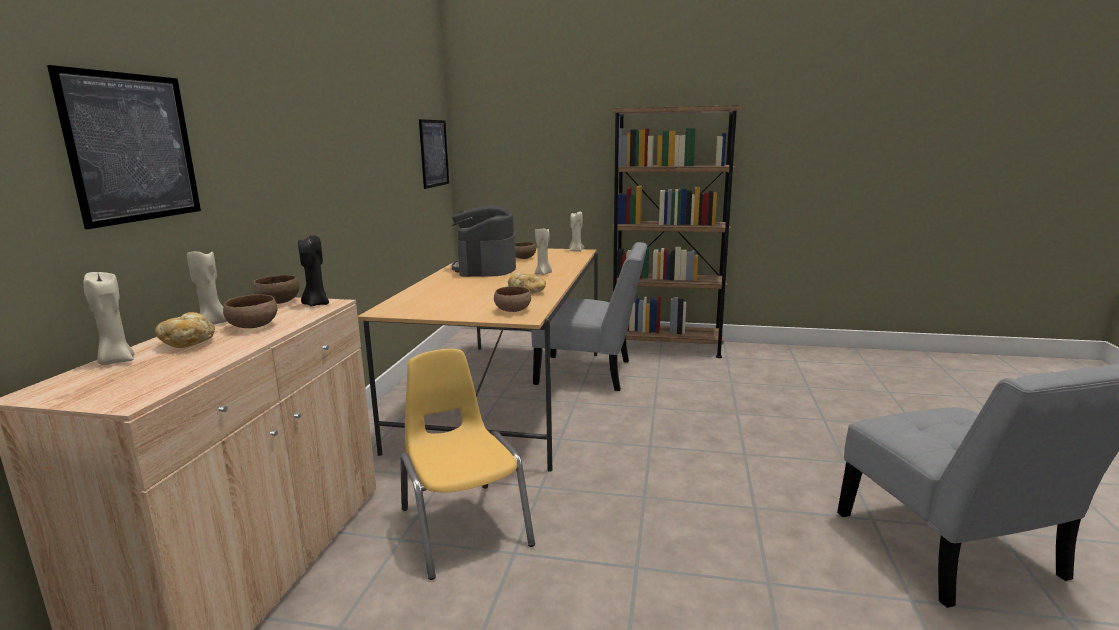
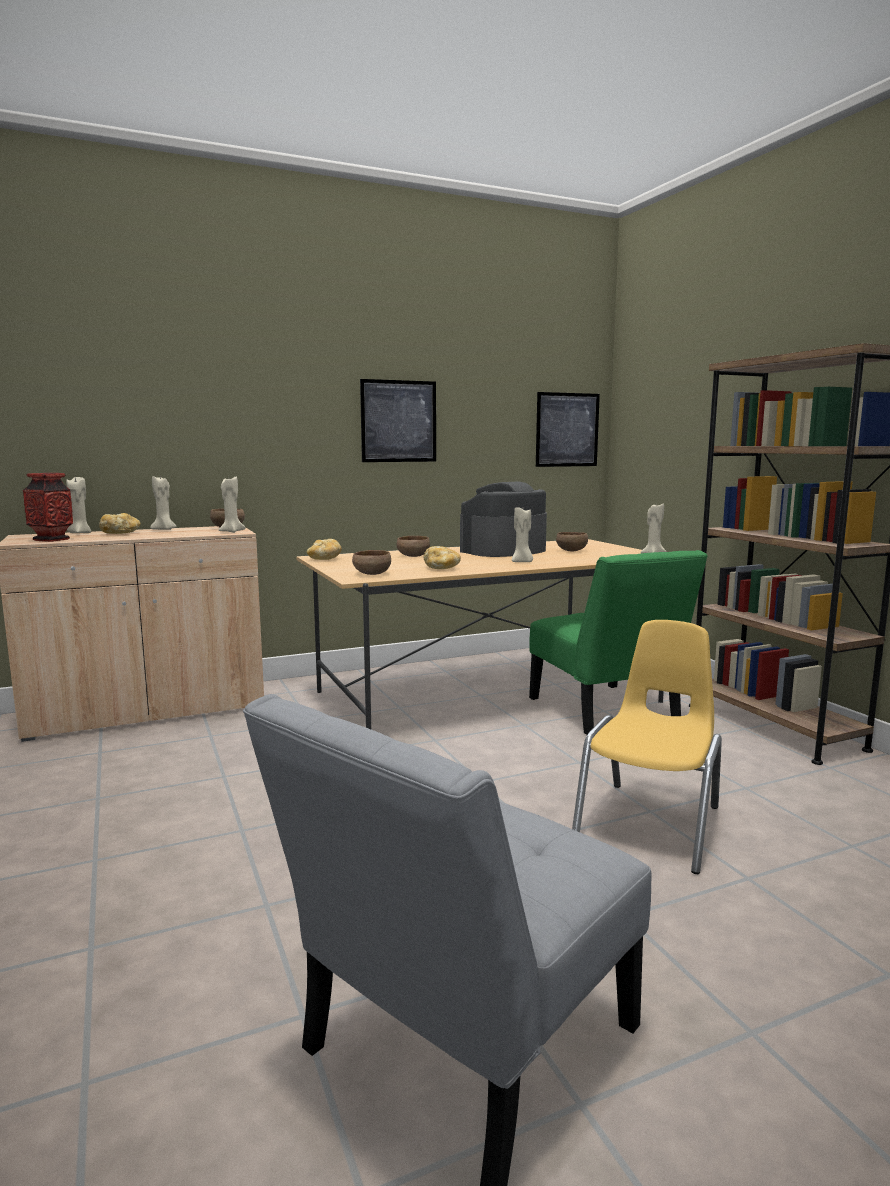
camera: 55 degrees right, 5 degrees down
(133, 148) = (138, 406): picture -> picture (398, 421)
(155, 379) = (51, 540): none -> vase
(254, 327) = (164, 533): brown bowl -> brown bowl (413, 556)
(316, 304) = (231, 531): black candle -> beige candle
(403, 311) = (324, 559): none -> bread
(463, 526) = (245, 749): yellow chair -> yellow chair (650, 824)
(590, 373) = (606, 712): grey chair -> green chair

